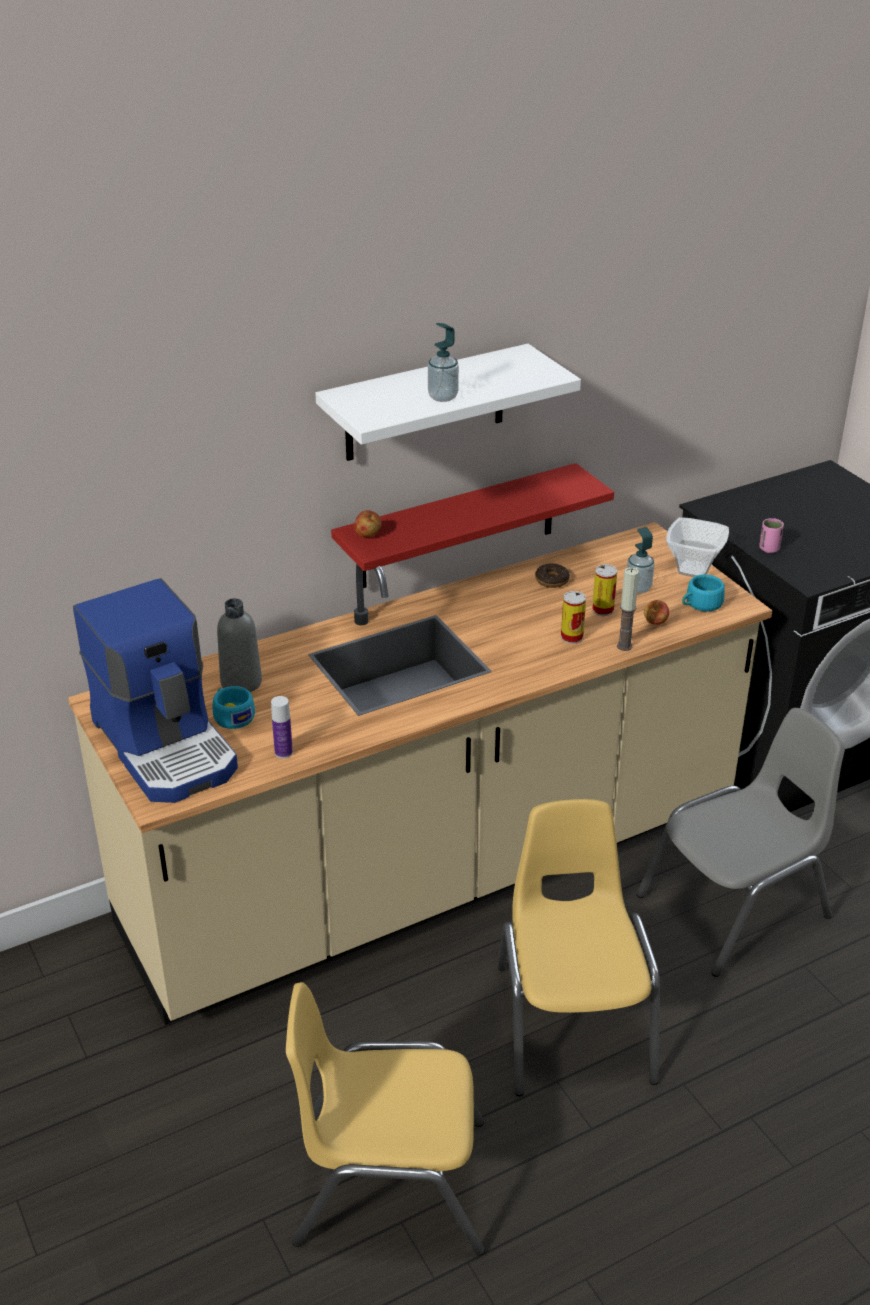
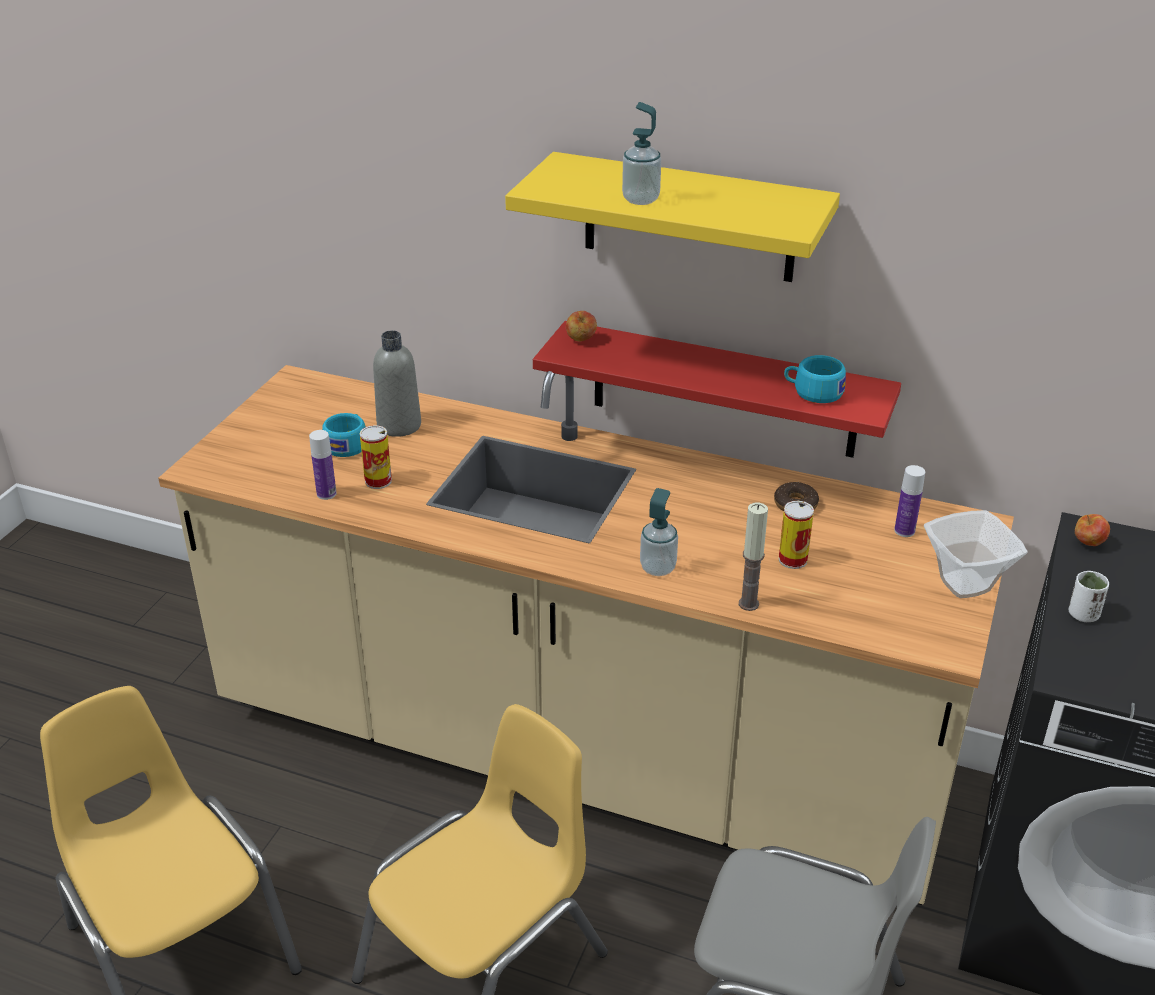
camera: 50 degrees right, 0 degrees up
(167, 745) = (273, 436): coffee machine -> none
(425, 403) = (689, 218): white shelf -> yellow shelf
(572, 637) = (715, 563): can -> can (378, 481)
(624, 560) = (904, 531): none -> bottle
(638, 588) = (868, 564): soap dispenser -> soap dispenser (658, 568)
(655, 623) = (821, 605): apple -> apple (1088, 544)
(700, 604) = (905, 620): turquoise cup -> turquoise cup (812, 392)
(769, 549) = (1083, 615): pink cup -> white cup

